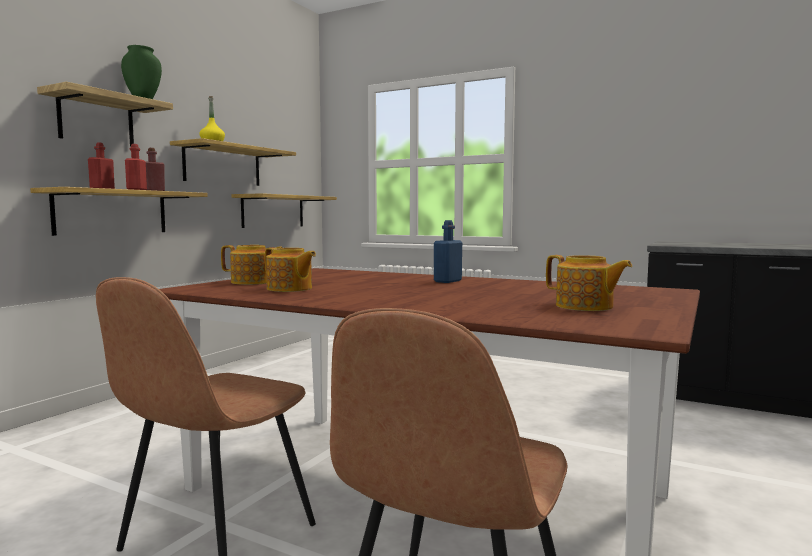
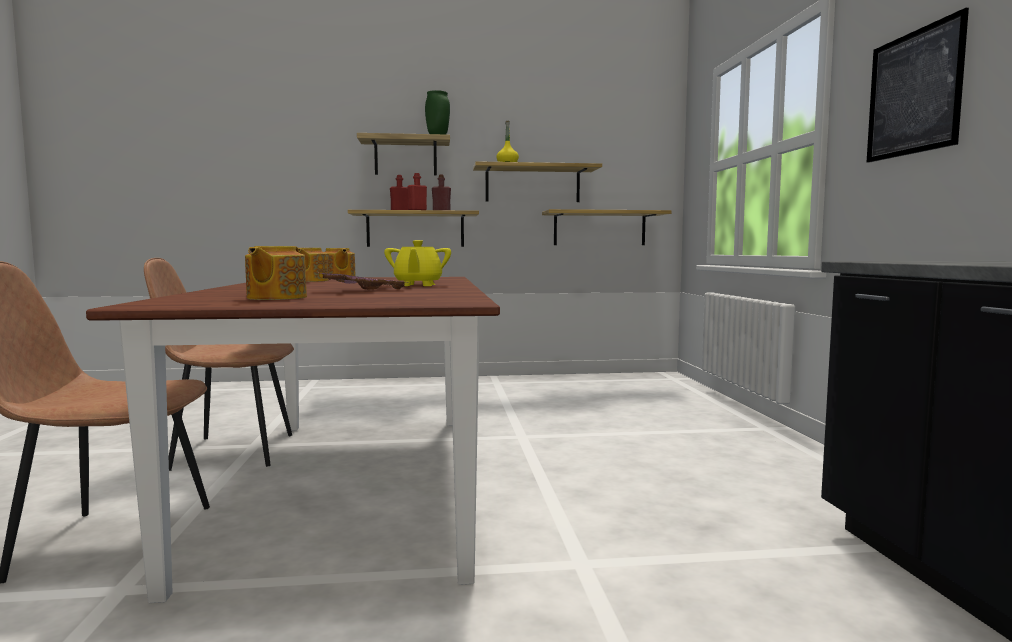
camera: 55 degrees right, 0 degrees up
(447, 281) = (418, 285): blue bottle -> yellow teapot
(504, 291) = (363, 290): none -> pink tray
(592, 145) = (913, 93): none -> picture

